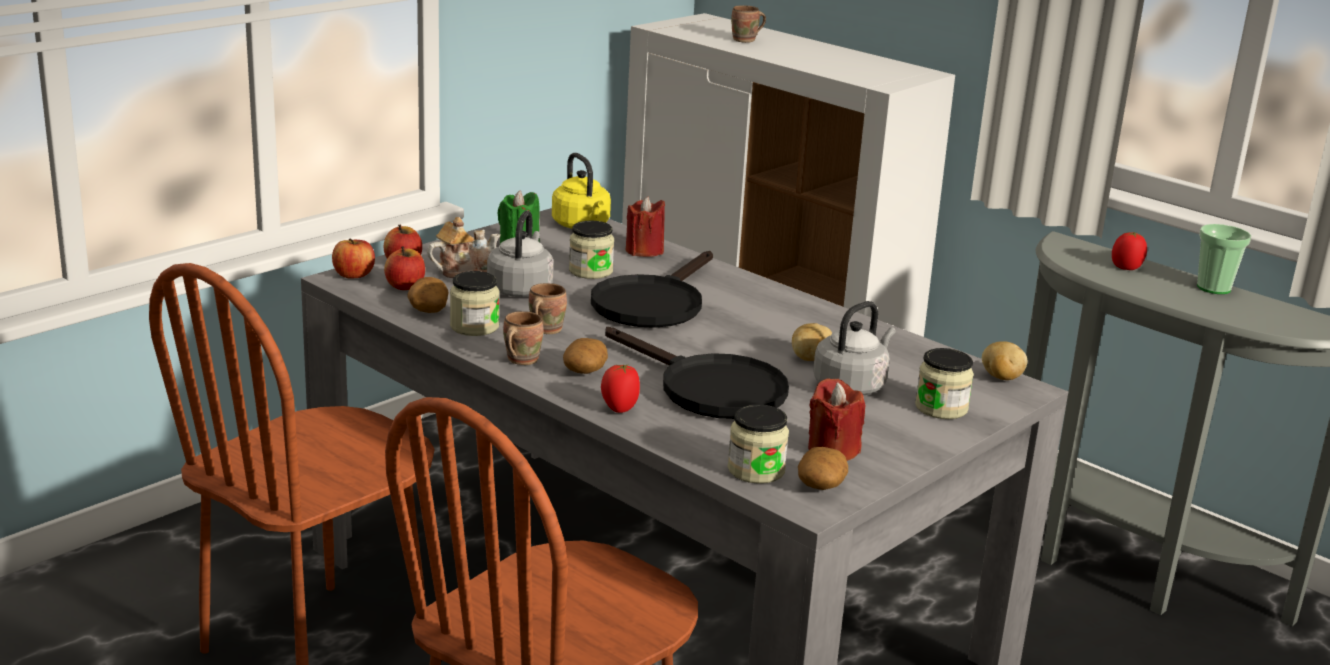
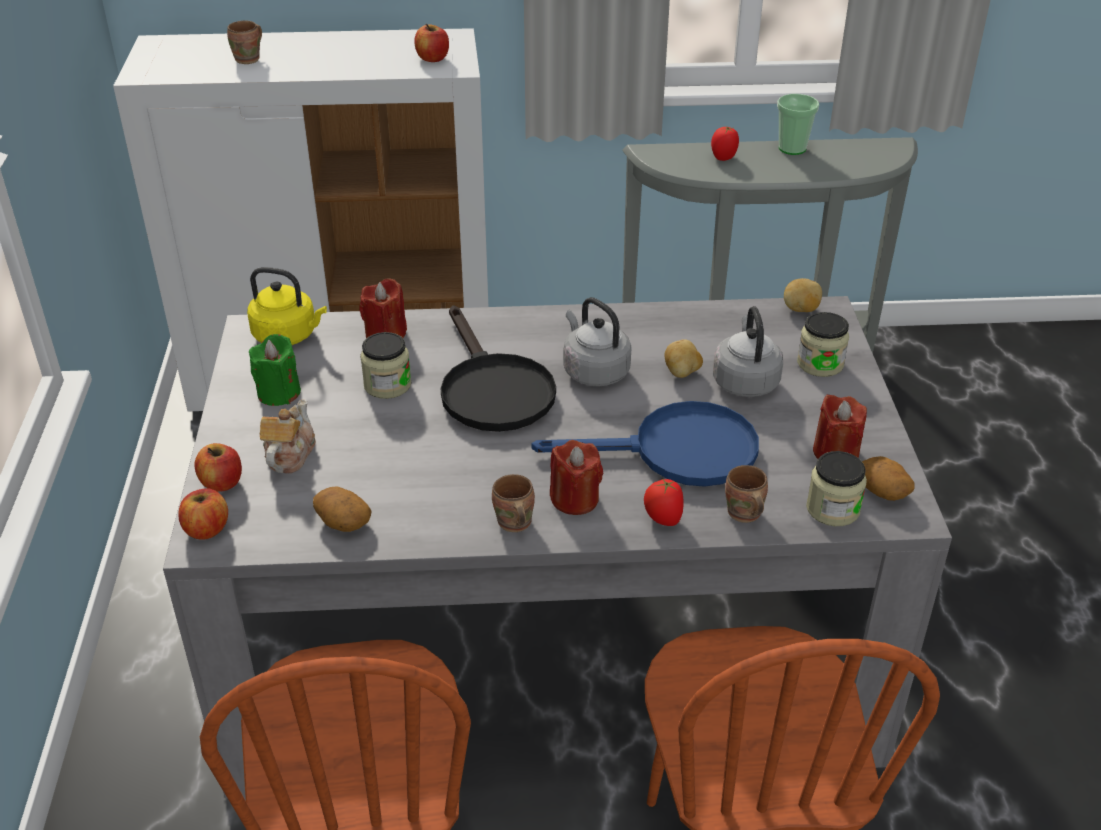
camera: 45 degrees left, 15 degrees up
(405, 286) = (276, 510): apple -> apple (433, 58)
(474, 327) = (416, 514): jar -> none
(521, 289) = (372, 443): grey kettle -> grey kettle (594, 371)
(544, 329) = (470, 477): brown mug -> brown mug (743, 515)
(585, 370) = (574, 499): potato -> red candle
(709, 388) = (677, 452): black frying pan -> blue frying pan

